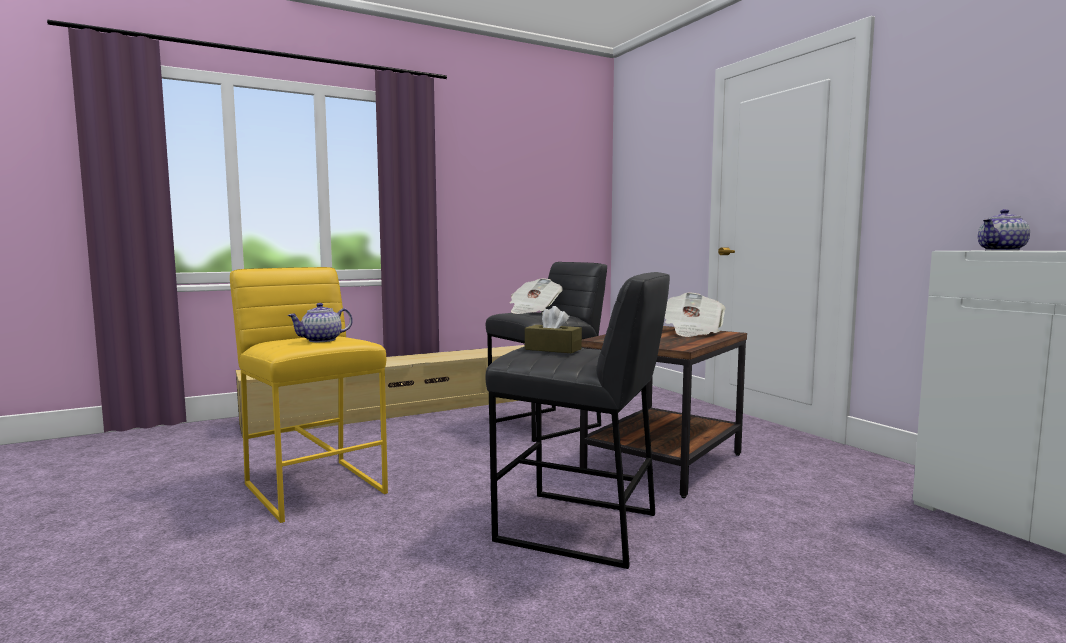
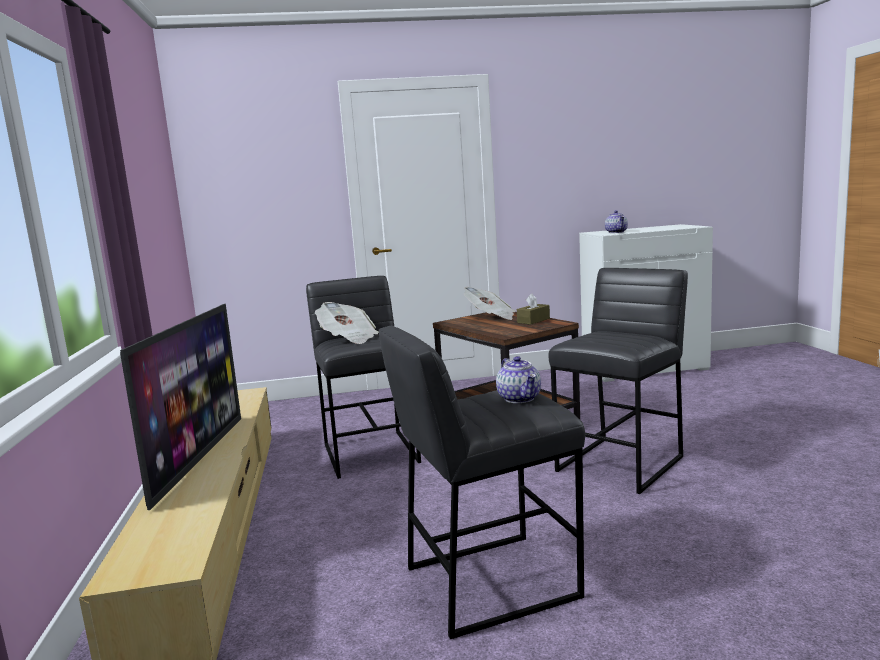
camera: 70 degrees left, 5 degrees up
(314, 487) = (488, 583): yellow stool -> grey stool
(406, 358) = (198, 457): none -> television
(553, 349) = (609, 338): brown tissue box -> brown tissue box (533, 320)

